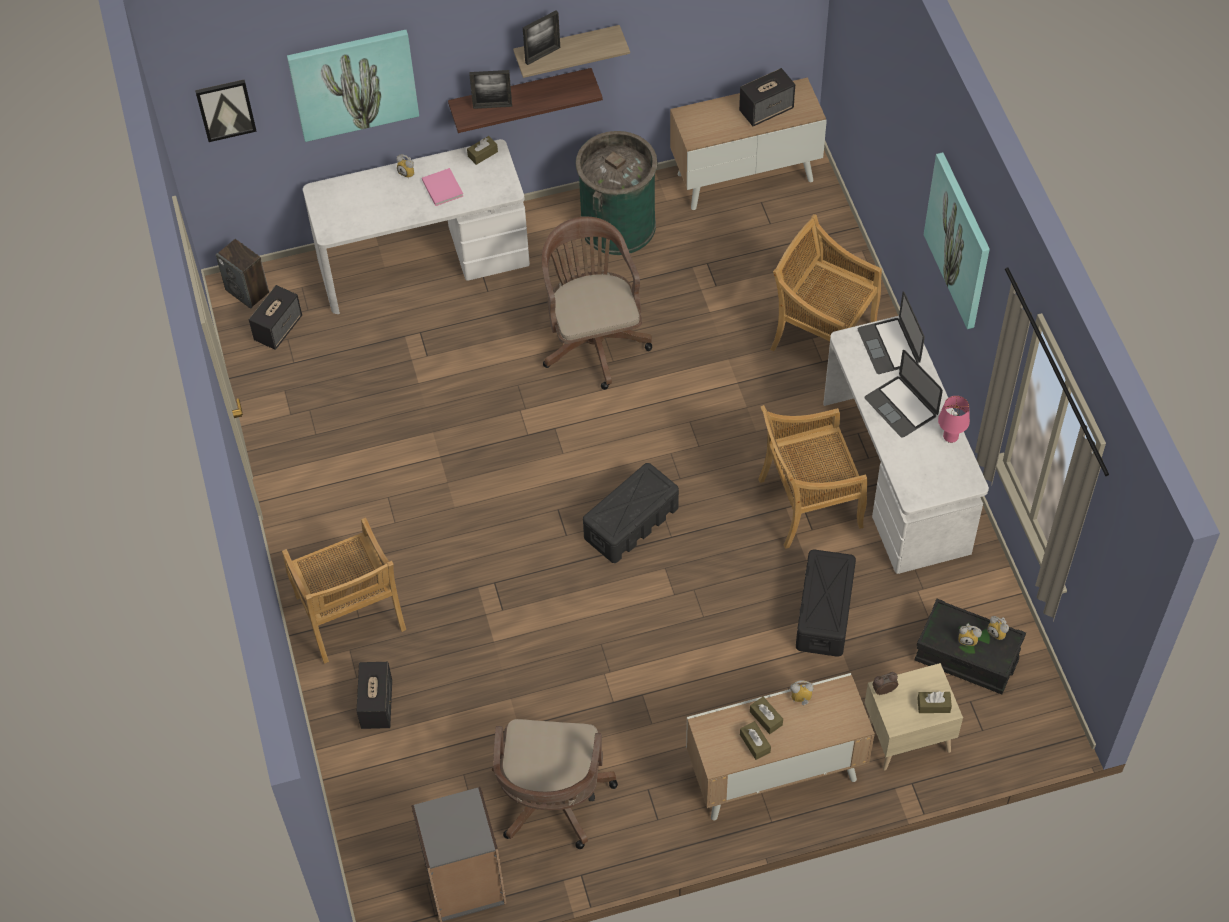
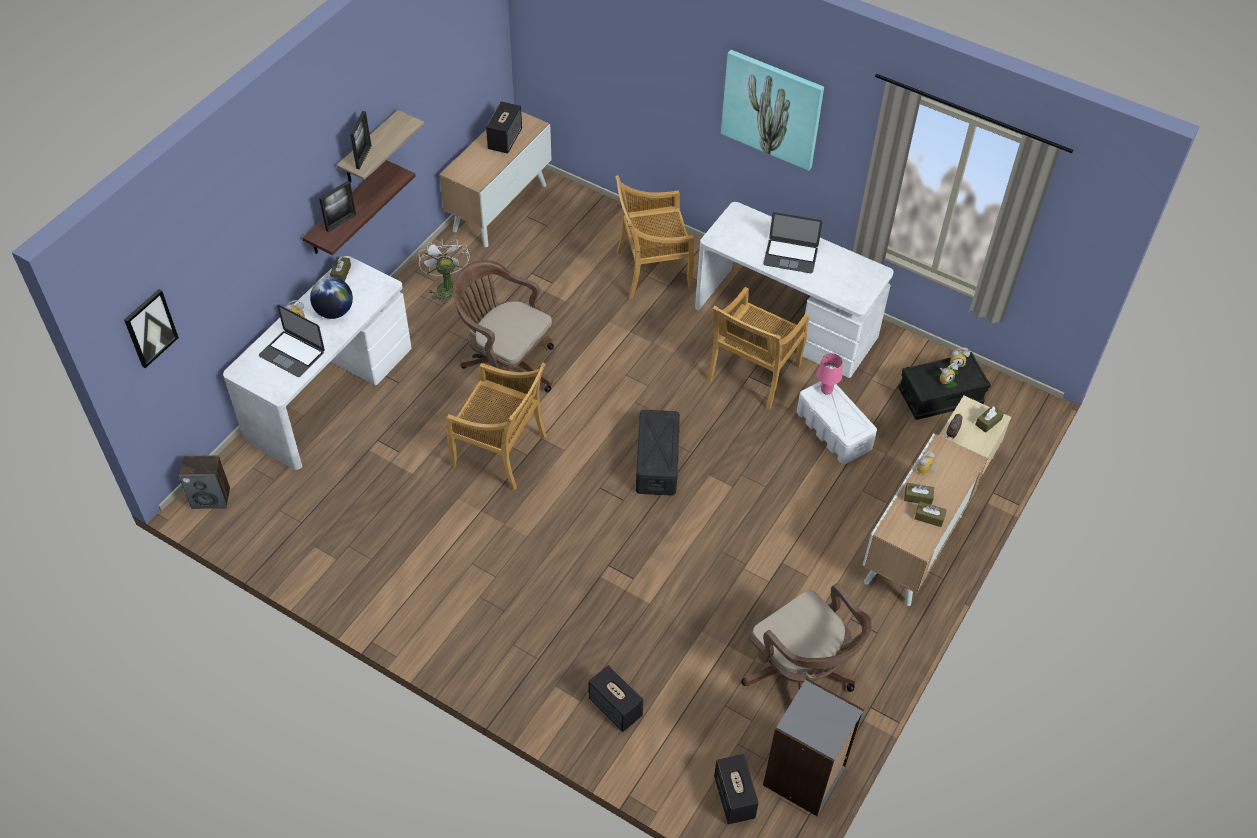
camera: 45 degrees left, 5 degrees down
(278, 328) = (264, 507): speaker -> speaker (734, 797)
(350, 615) = (531, 662): beige chair -> beige chair (500, 452)
(353, 83) = (237, 253): picture -> none
(442, 187) = (334, 311): pink book -> globe
(618, 225) = (446, 286): green trash can -> white fan
(824, 613) = (834, 431): black storage box -> white storage box
(889, 346) = (743, 226): laptop -> laptop (292, 354)
(950, 437) = (838, 255): pink table lamp -> pink table lamp (826, 390)

